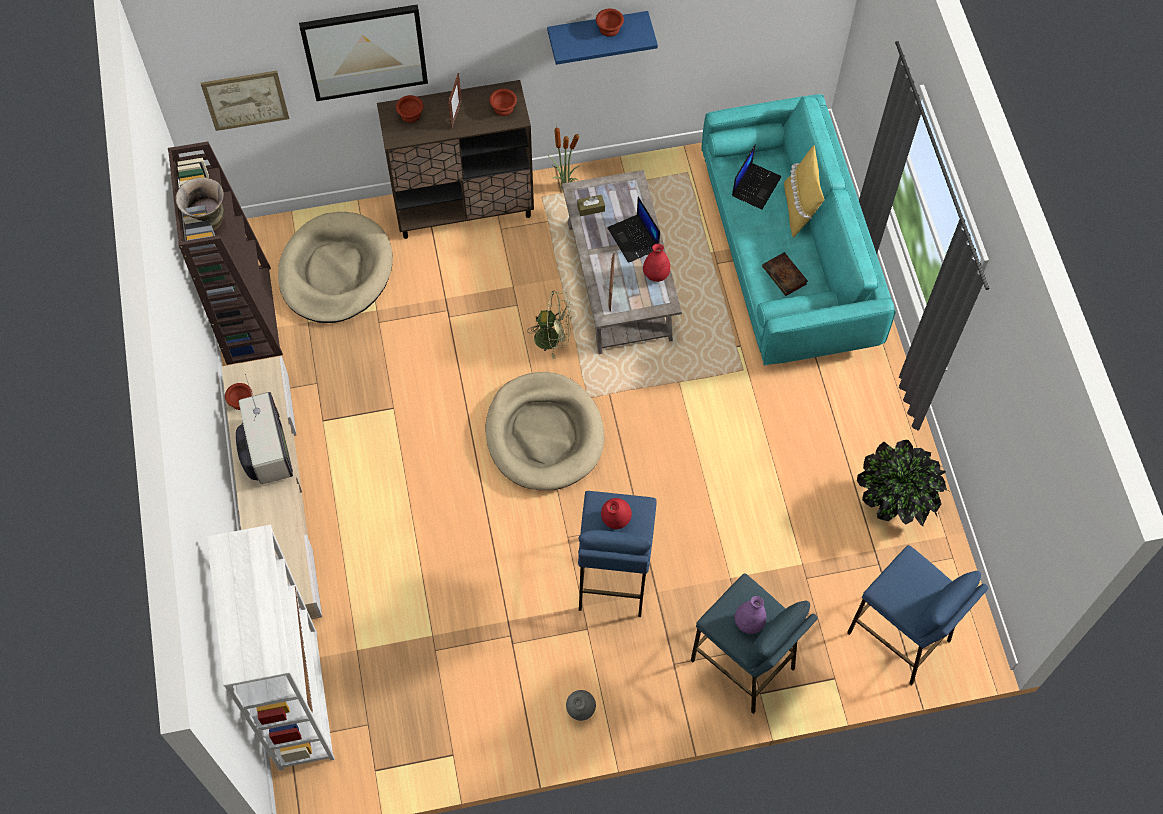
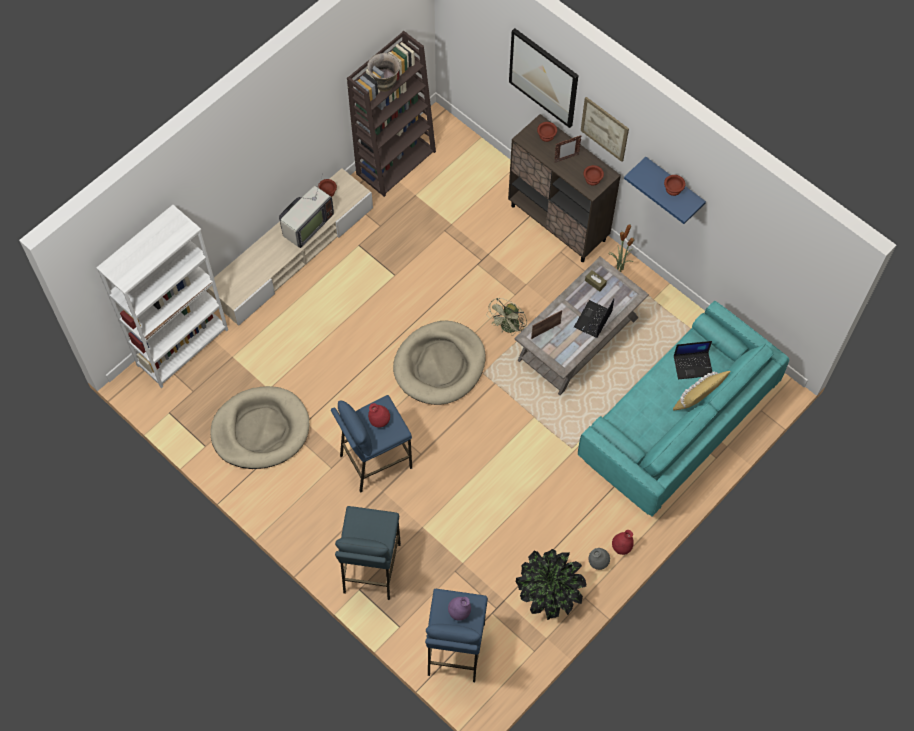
camera: 55 degrees right, 0 degrees up
(245, 100) = (476, 47): picture -> picture (604, 129)
(336, 271) = (460, 186): beige dog bed -> beige dog bed (260, 430)
(553, 338) = (508, 328): green fan -> green fan turned 60 degrees clockwise
(580, 709) = (279, 495): grey vase -> grey vase (598, 562)
(656, 274) = (578, 347): red vase -> red vase (621, 547)
(749, 623) = (366, 534): purple vase -> purple vase (459, 612)
(785, 276) = (639, 422): book -> none

